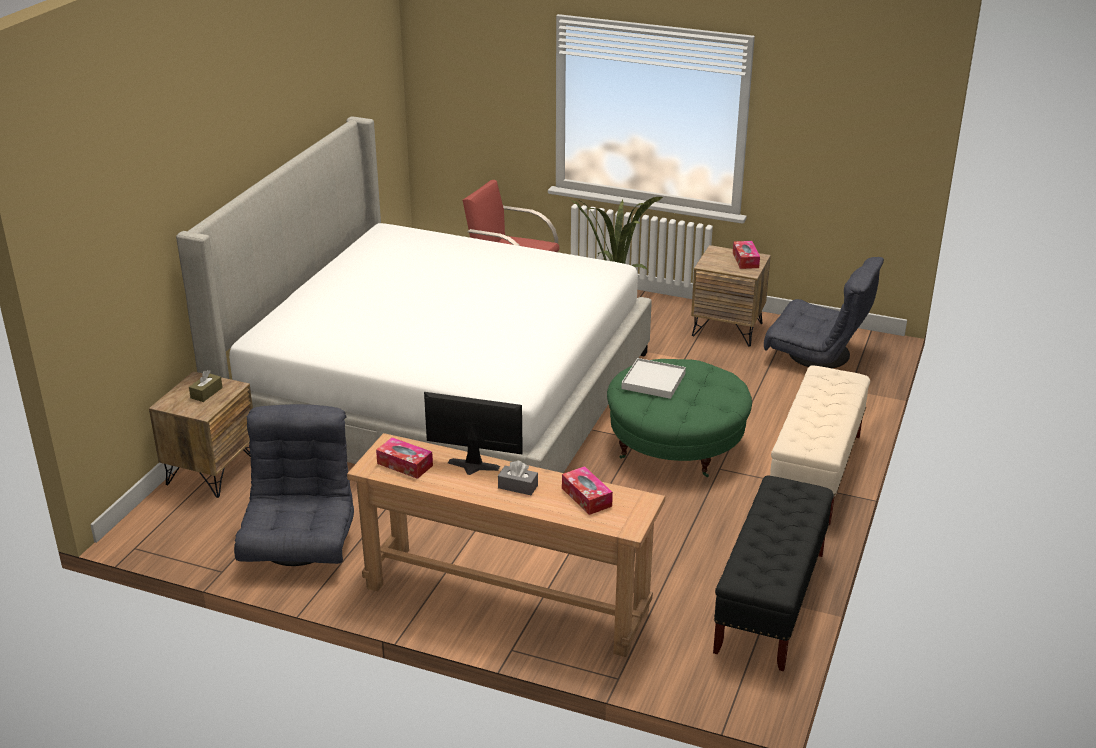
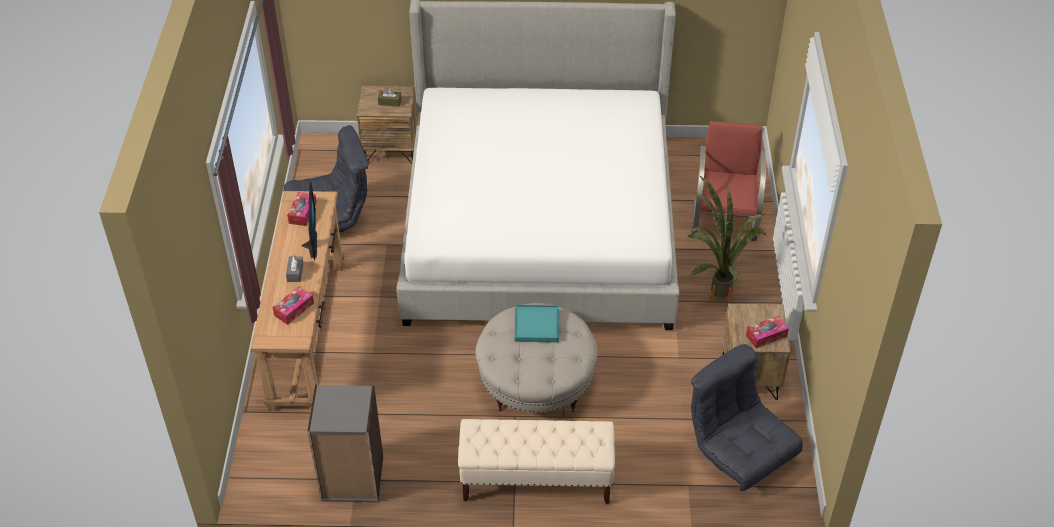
camera: 70 degrees right, 15 degrees up
(653, 381) = (536, 325): white tray -> turquoise tray
(676, 445) = (536, 381): green ottoman -> beige ottoman
(770, 602) = (352, 479): black bench -> grey bookcase
(817, 355) = (739, 452): grey armchair -> grey armchair turned 135 degrees clockwise

